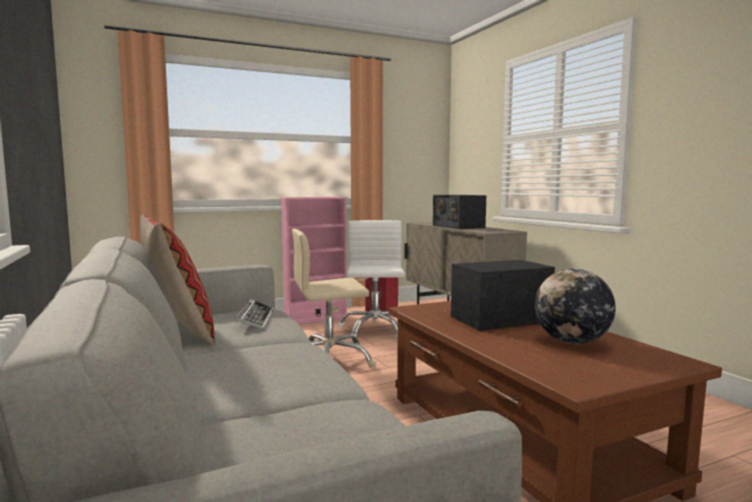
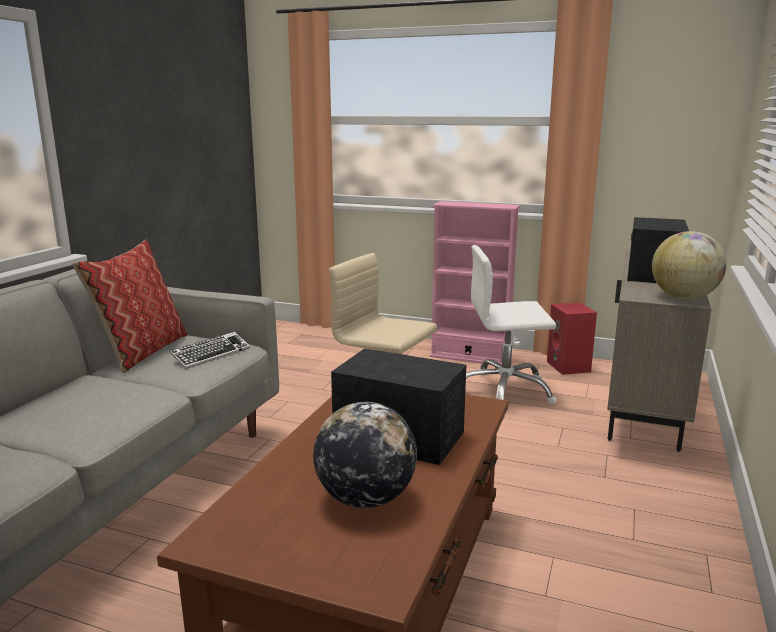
camera: 45 degrees right, 10 degrees up
(375, 330) = (504, 392): white office chair -> white office chair turned 135 degrees counterclockwise
(504, 230) = (683, 297): none -> globe

